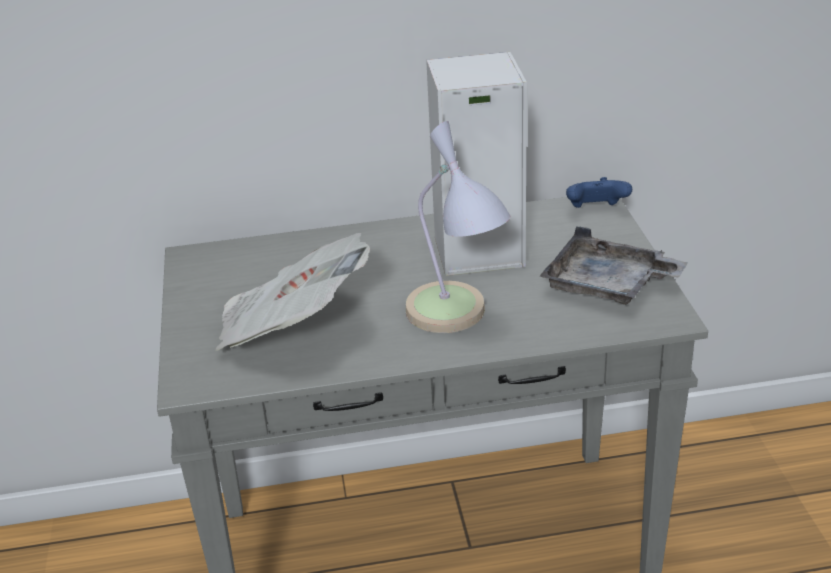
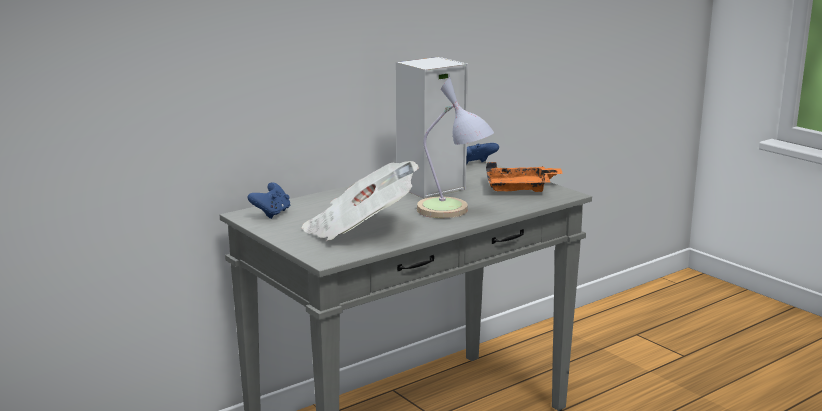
camera: 30 degrees left, 15 degrees down
(222, 263) = (271, 214): none -> blue game controller
(608, 285) = (520, 189): grey tray -> orange tray

